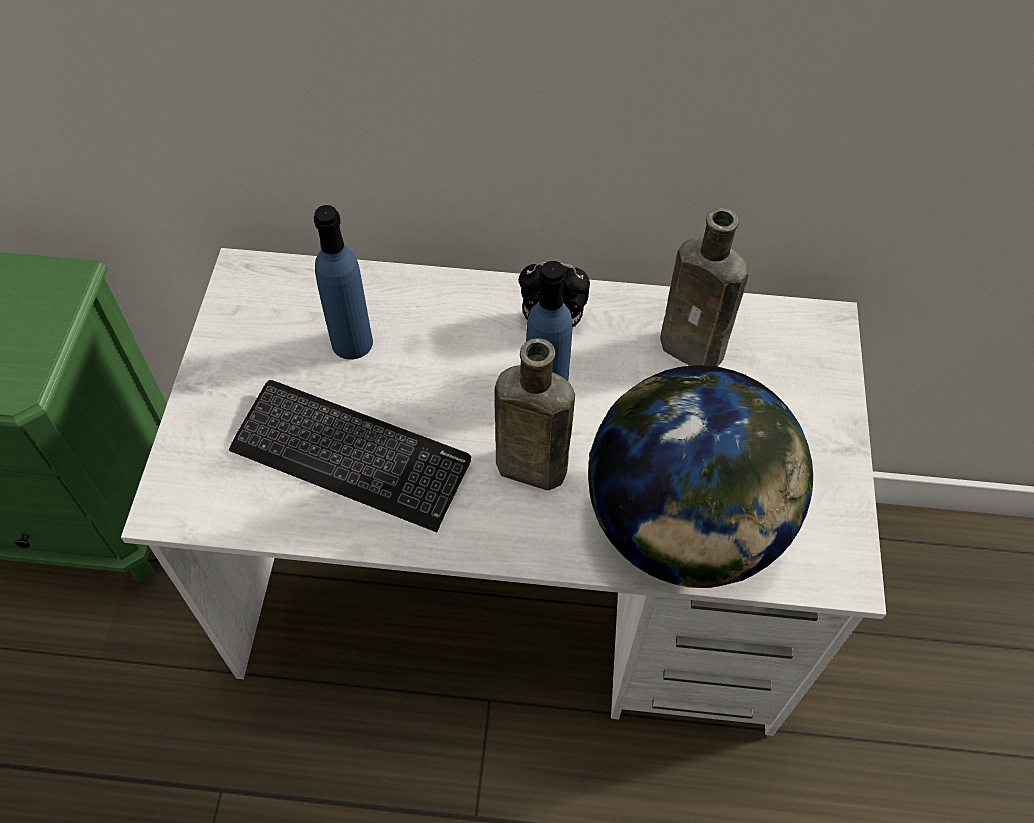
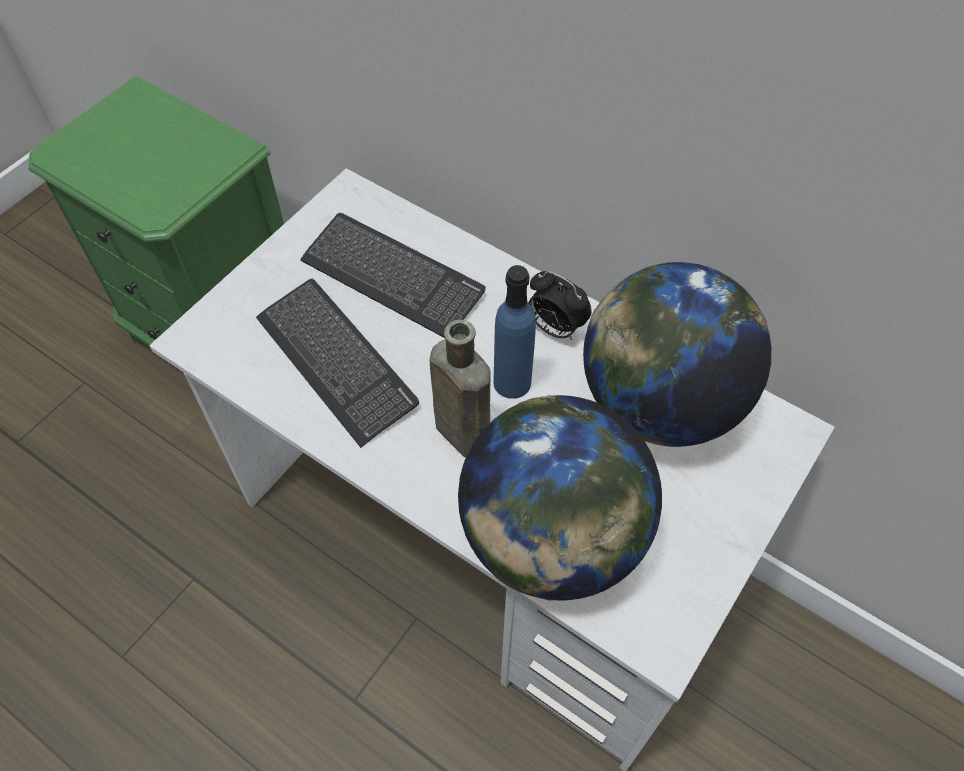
camera: 30 degrees right, 0 degrees up
(352, 342) = (392, 277): blue bottle -> keyboard
(695, 351) = (659, 403): brown bottle -> globe

